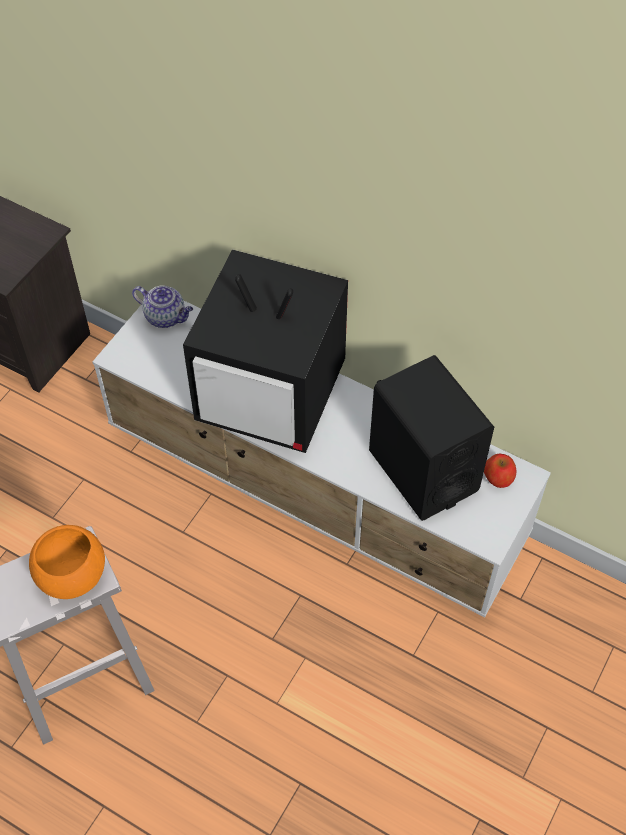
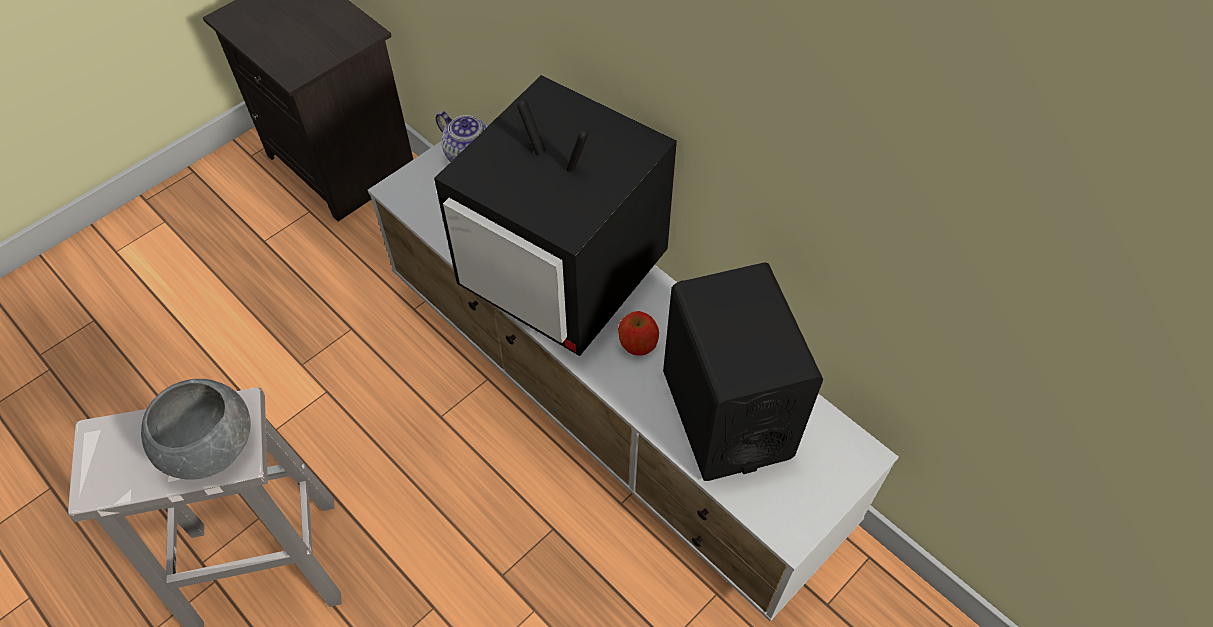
camera: 15 degrees right, 0 degrees up
(71, 574) = (209, 445): orange bowl -> grey bowl
(498, 477) = (825, 446): apple -> apple (638, 342)

